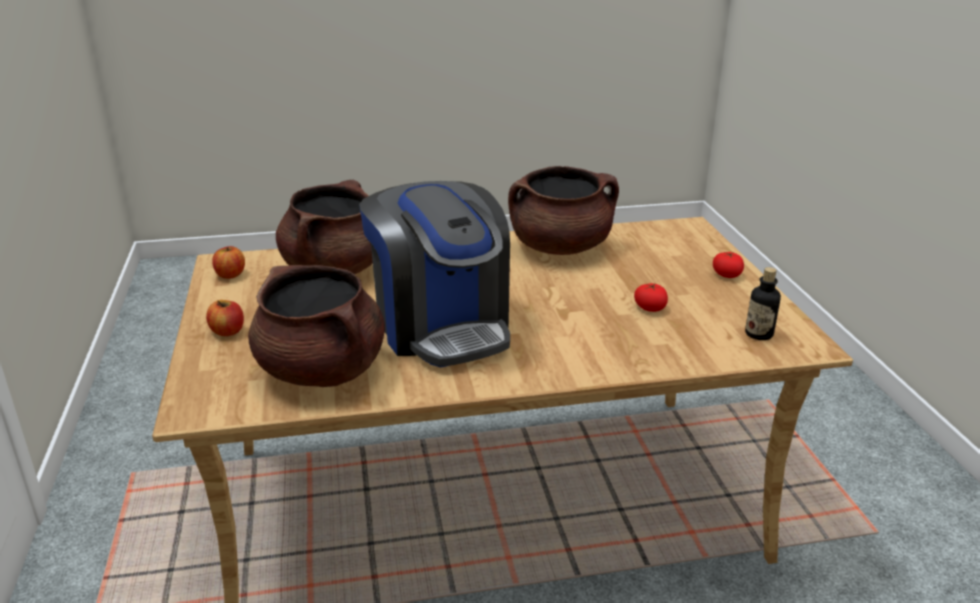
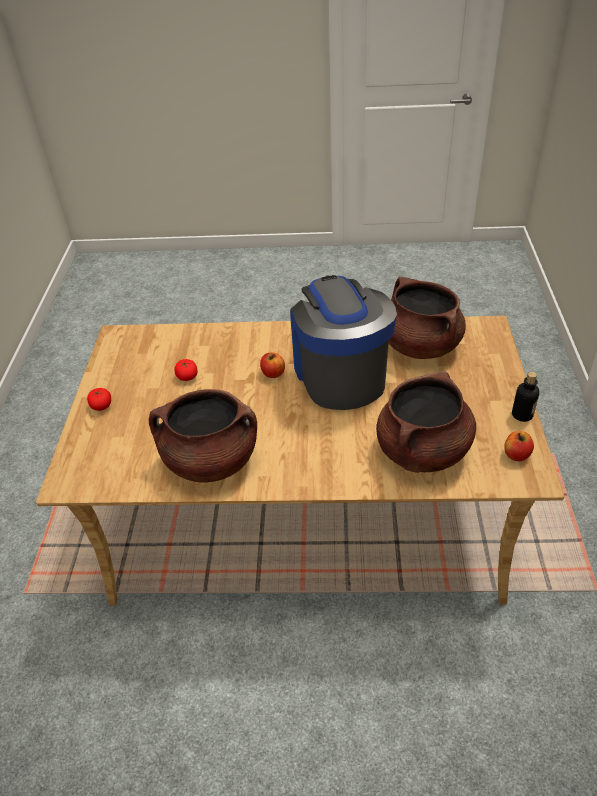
camera: 165 degrees left, 15 degrees up
(227, 331) = (492, 385): apple -> apple (273, 373)
(758, 334) = (137, 346): bottle -> bottle (522, 415)

